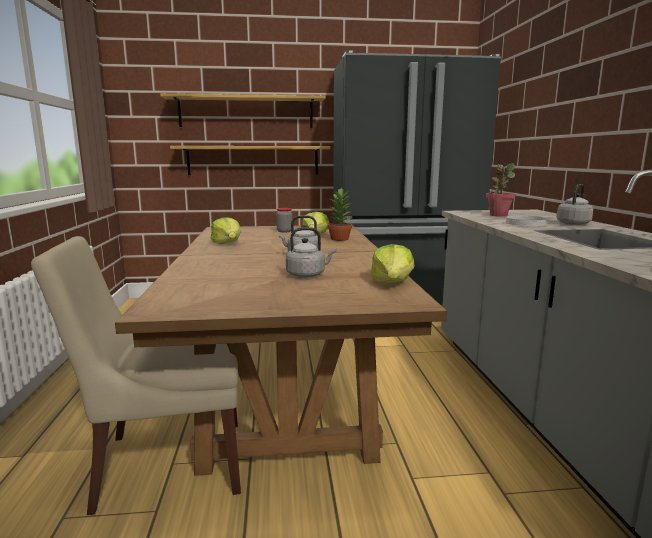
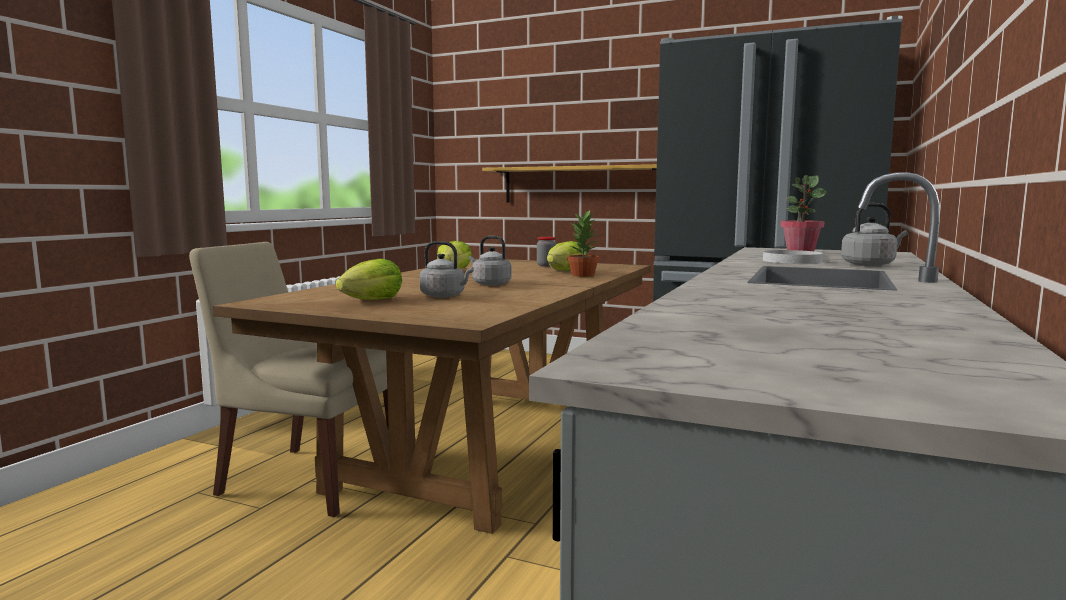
camera: 30 degrees right, 5 degrees down
(246, 112) = (574, 126): shelf -> none
(392, 283) = (503, 308): lettuce -> lettuce (372, 301)

